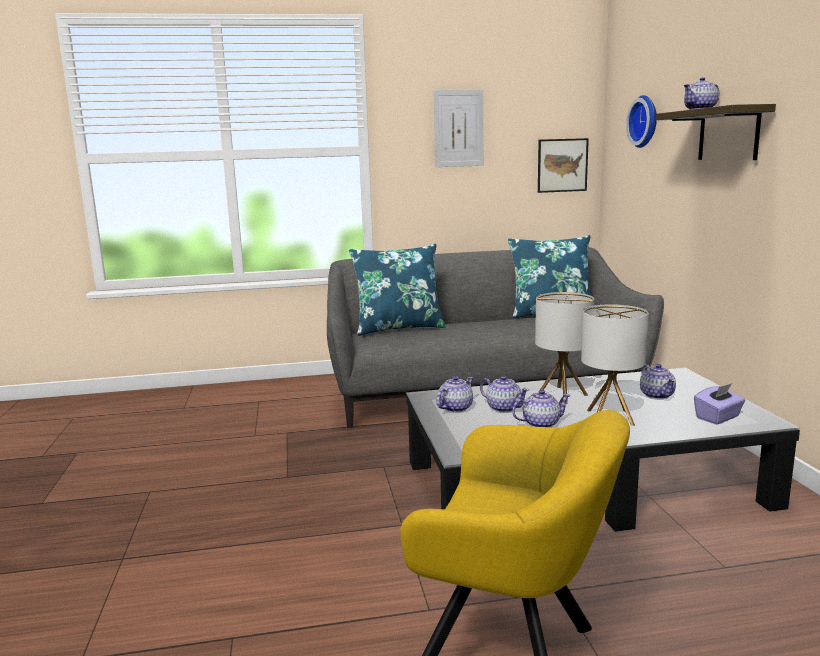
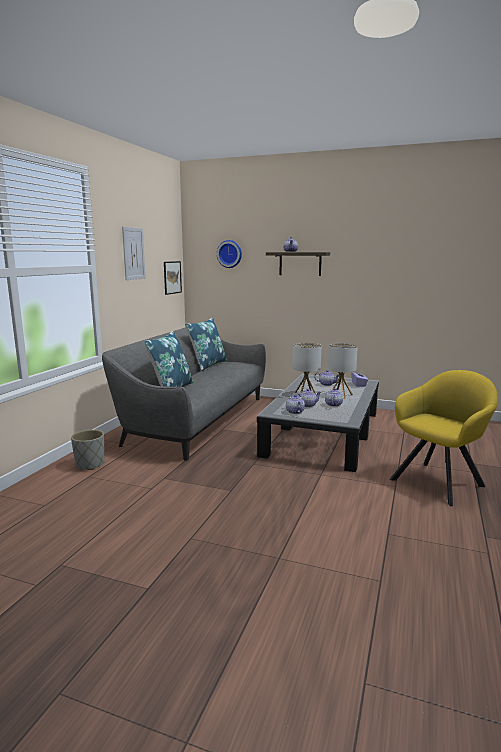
camera: 60 degrees left, 0 degrees up
(287, 392) = (90, 464): none -> grey planter

